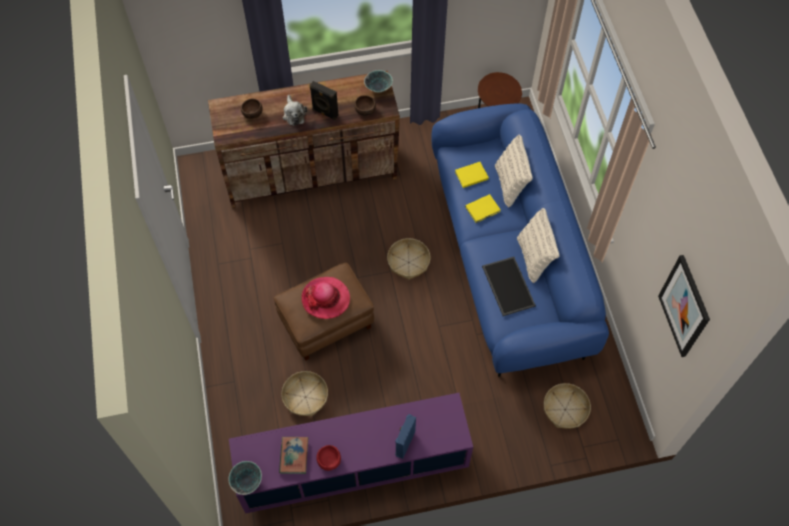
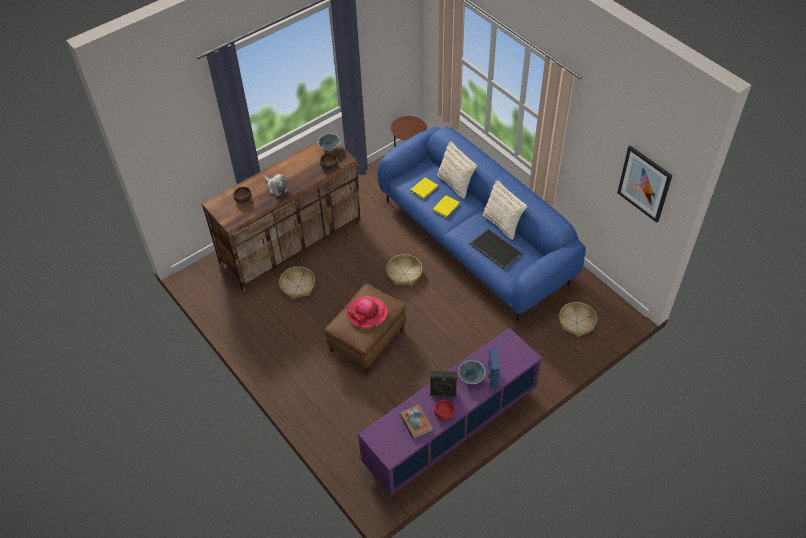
camera: 25 degrees left, 10 degrees down
(247, 481) = (391, 456): bowl -> bowl (471, 377)
(305, 397) = (383, 398): basket -> basket (298, 286)
(324, 113) = (299, 178): black speaker -> black speaker (443, 394)

